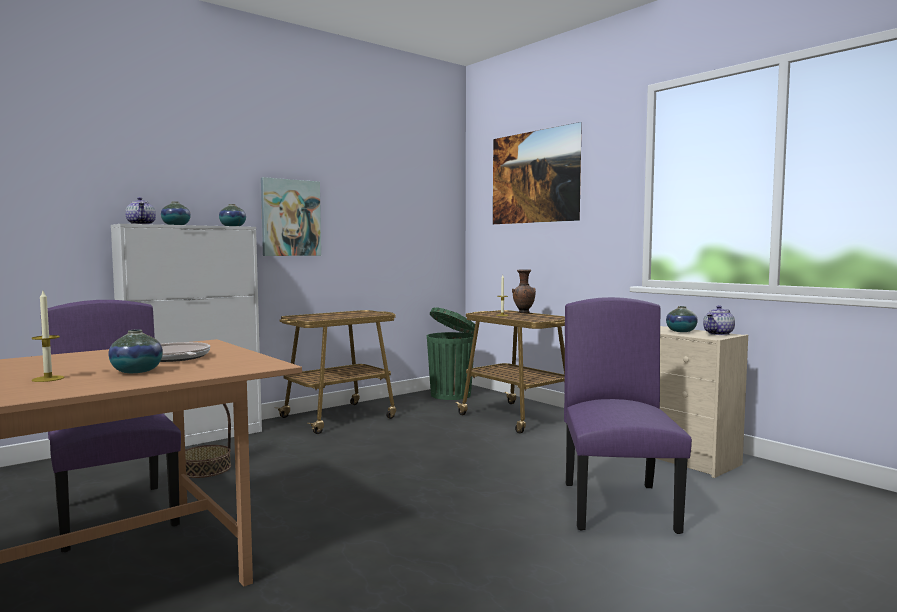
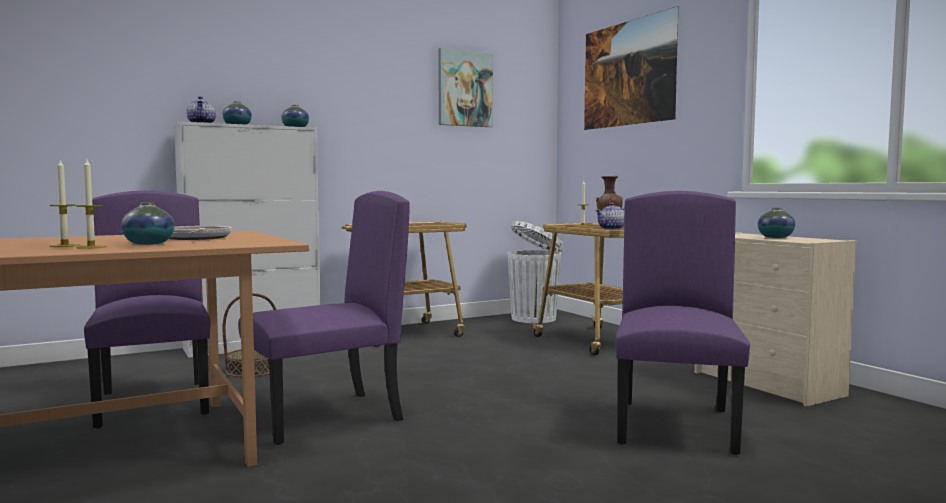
camera: 10 degrees right, 0 degrees up
(81, 381) = (91, 247): none -> candle
(290, 218) = (358, 121): picture -> picture (464, 89)
(298, 520) = (324, 417): none -> purple chair
(452, 395) = (535, 318): green trash can -> white trash can
(718, 334) = (819, 239): teapot -> teapot (612, 229)

